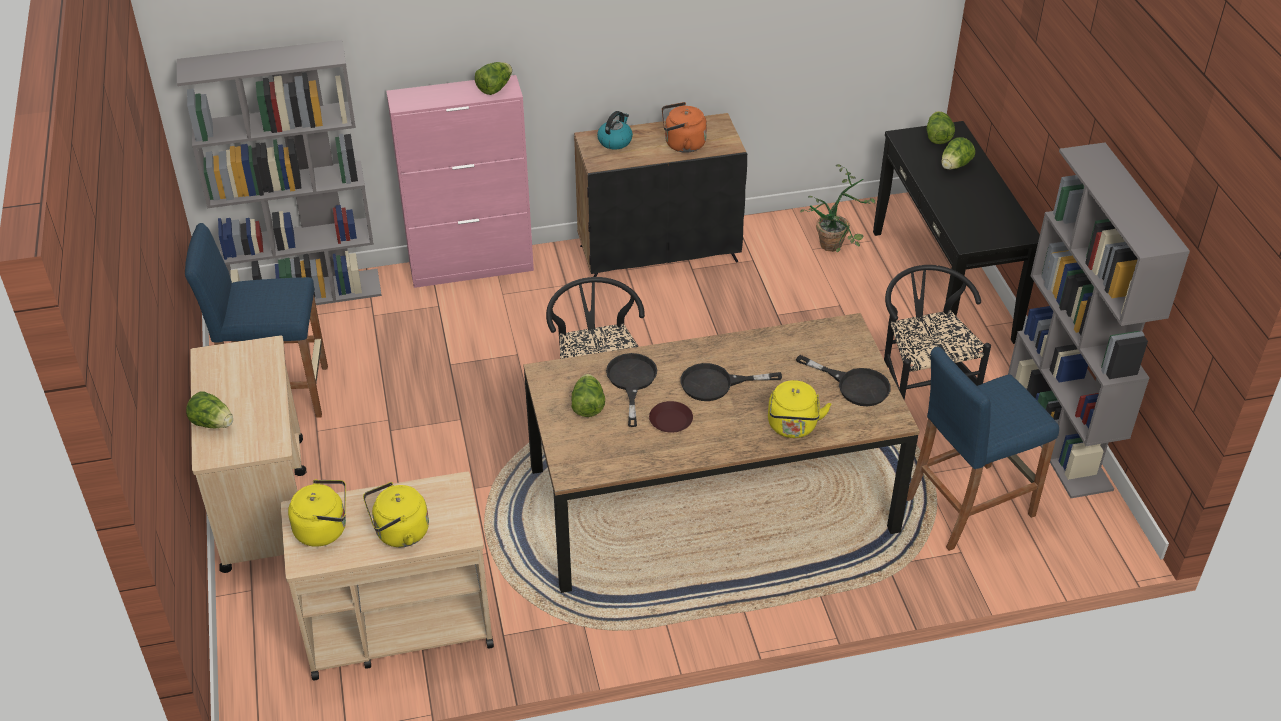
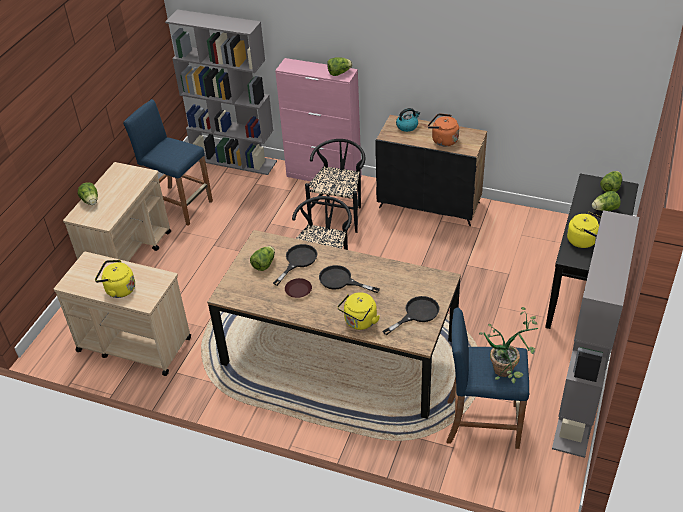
camera: 35 degrees right, 0 degrees up
(324, 529) = (89, 272): yellow kettle -> yellow kettle (584, 240)
(837, 244) = (539, 238): potted plant -> potted plant (508, 371)
(854, 385) = (417, 314): black frying pan -> black frying pan turned 105 degrees counterclockwise
(920, 392) = (513, 344): black chair -> black chair (339, 214)

